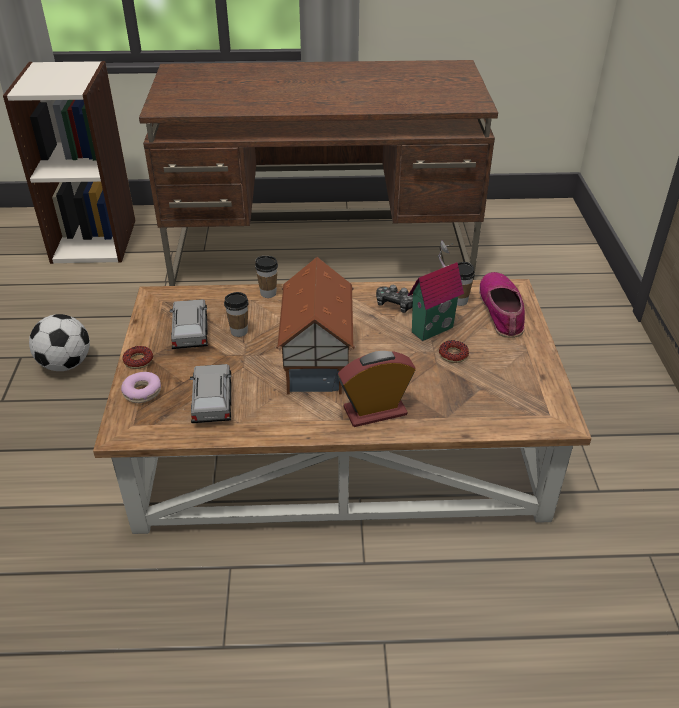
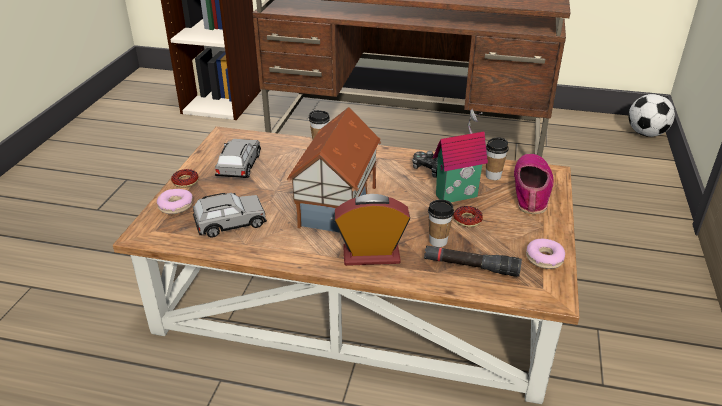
camera: 15 degrees right, 5 degrees down
(66, 364) = (158, 190): football -> football (646, 134)
(212, 402) = (230, 223): grey toy car -> grey toy car turned 60 degrees clockwise
(239, 331) = (280, 172): cup -> cup (438, 241)
(475, 405) = (471, 266): none -> black flashlight
(540, 383) = (544, 258): none -> donut

